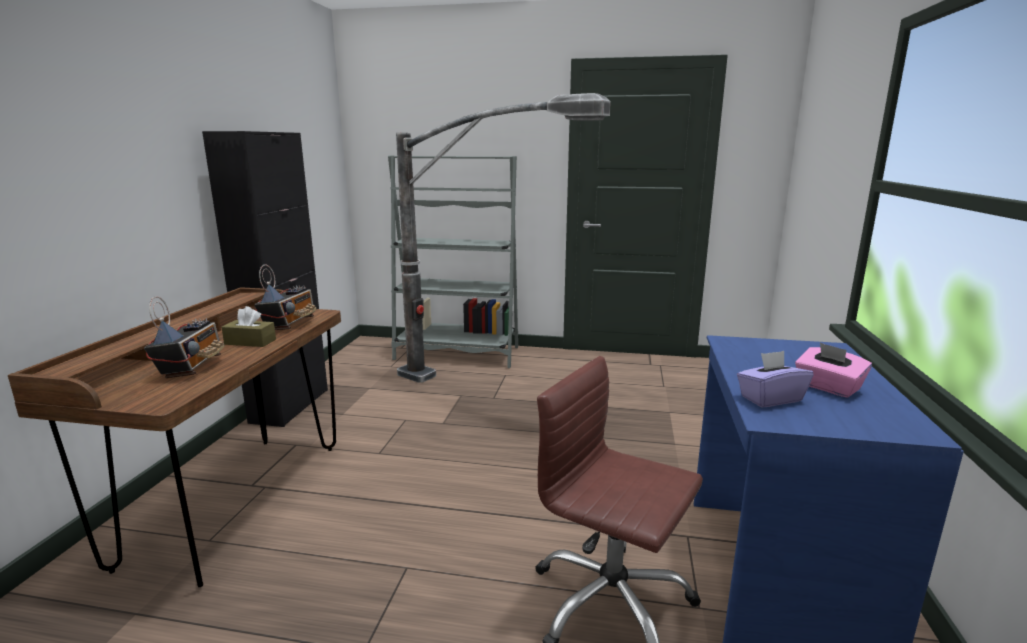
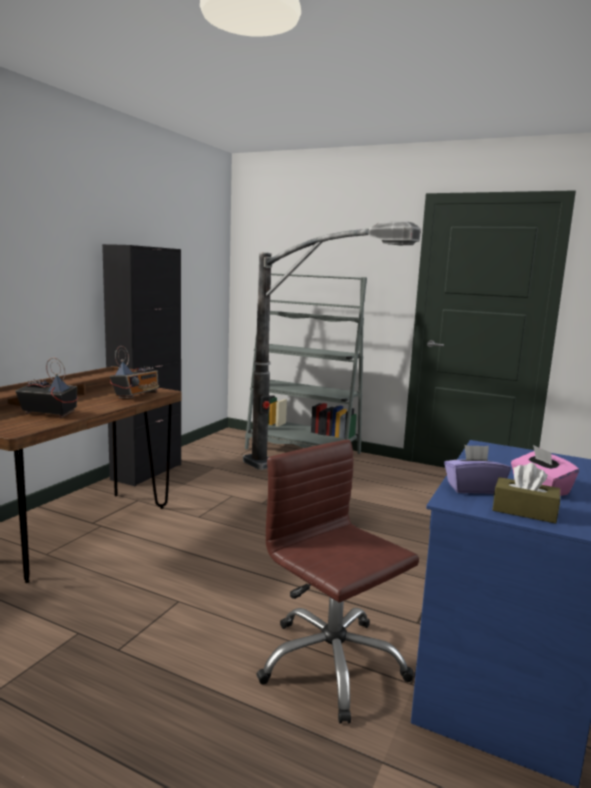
camera: 15 degrees right, 5 degrees down
(191, 367) = (48, 414): radio -> radio turned 90 degrees counterclockwise
(250, 342) = (100, 404): brown tissue box -> brown tissue box (524, 511)

